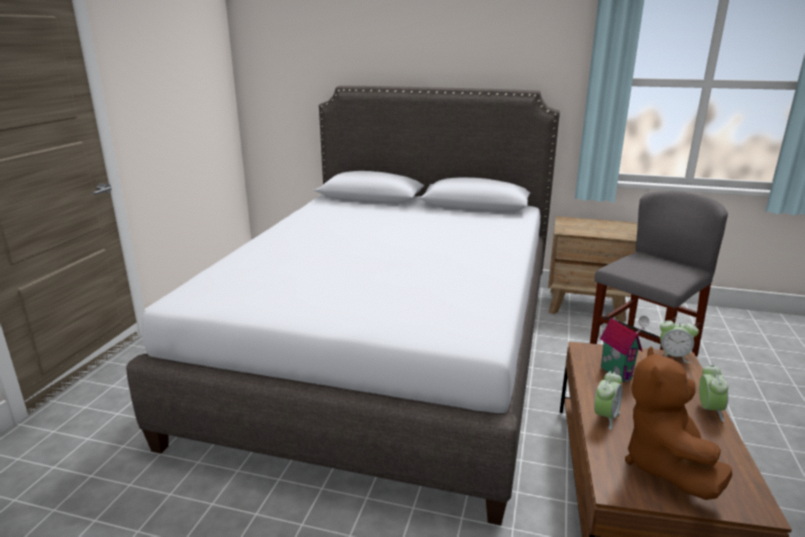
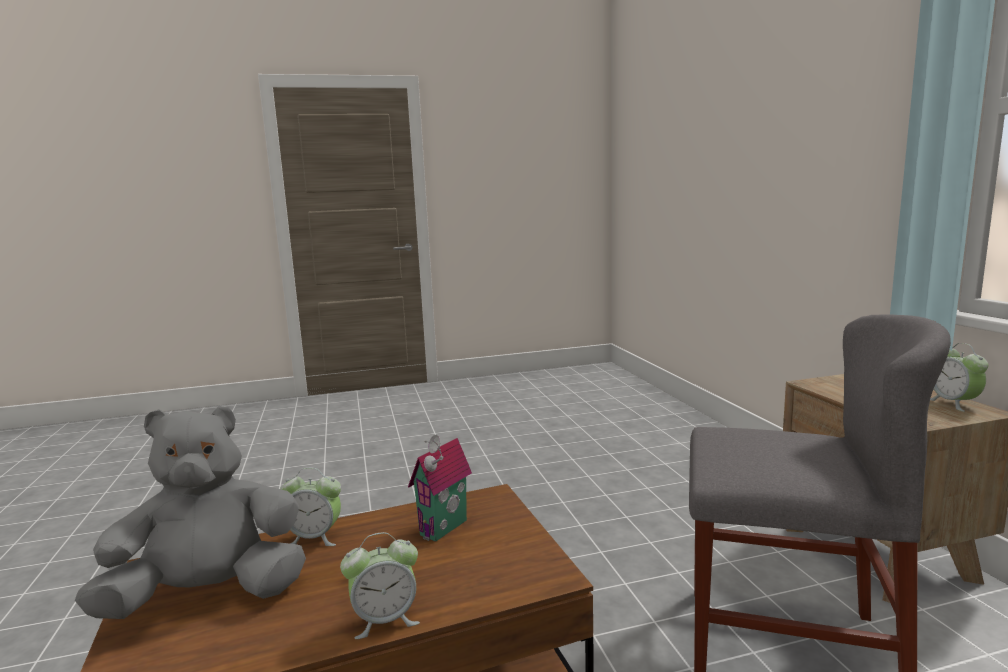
camera: 60 degrees right, 10 degrees down
(388, 351) = (521, 462): grey bed -> none
(664, 465) = (210, 595): brown plush toy -> grey plush toy
(673, 356) = (551, 567): alarm clock -> alarm clock (954, 403)

